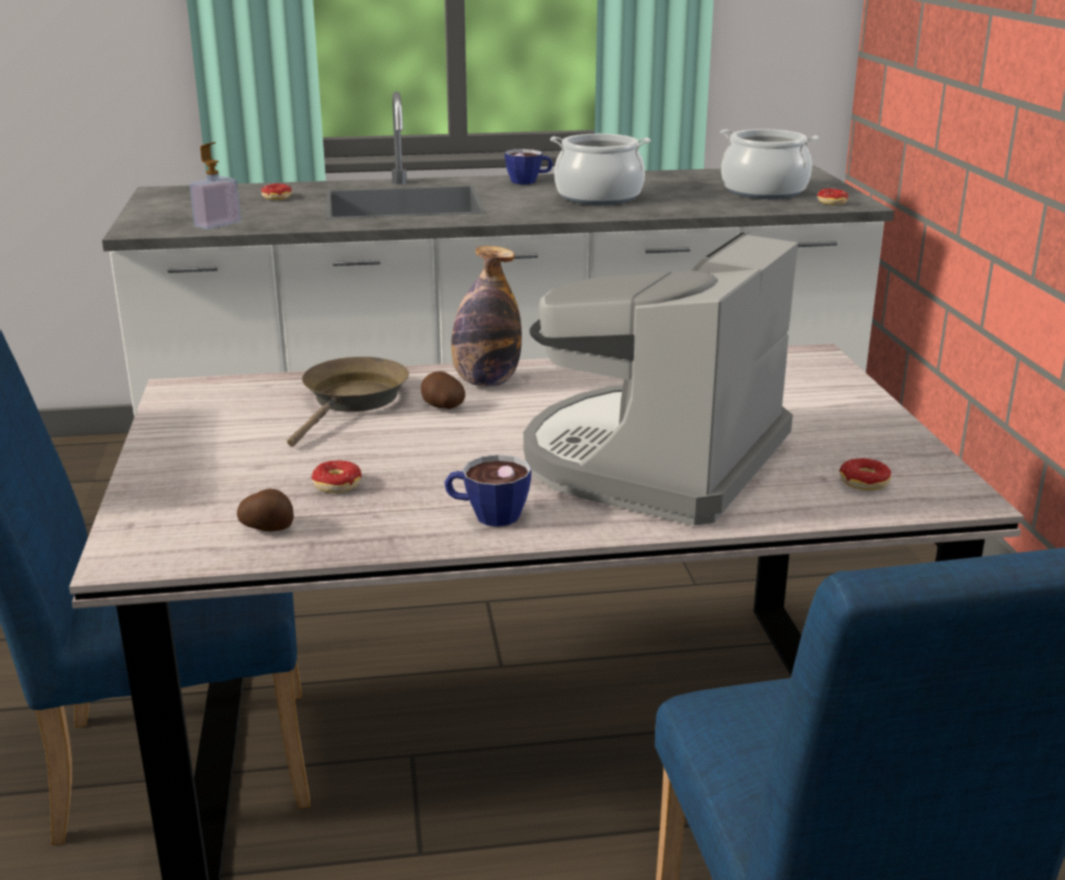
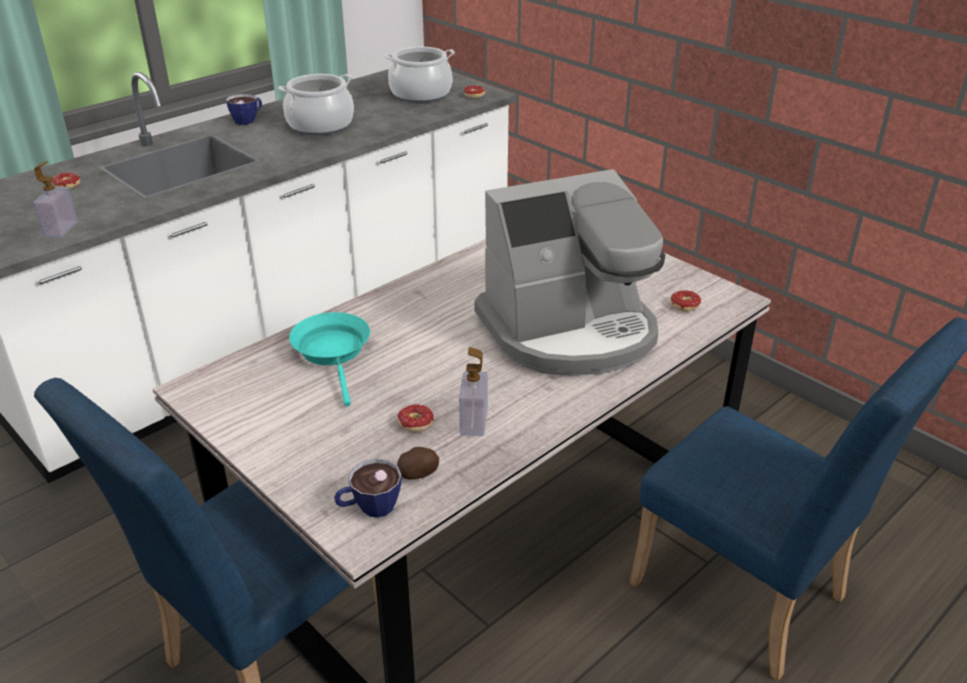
camera: 35 degrees left, 10 degrees up
(353, 401) = (333, 352): brown frying pan -> turquoise frying pan
(401, 505) = (473, 422): none -> soap dispenser
(442, 407) = (398, 336): potato -> none
(486, 382) = (399, 305): bottle -> none
(487, 515) = (530, 407): cup -> cup (369, 508)
(654, 461) = (570, 331): coffee machine -> coffee machine turned 105 degrees counterclockwise

